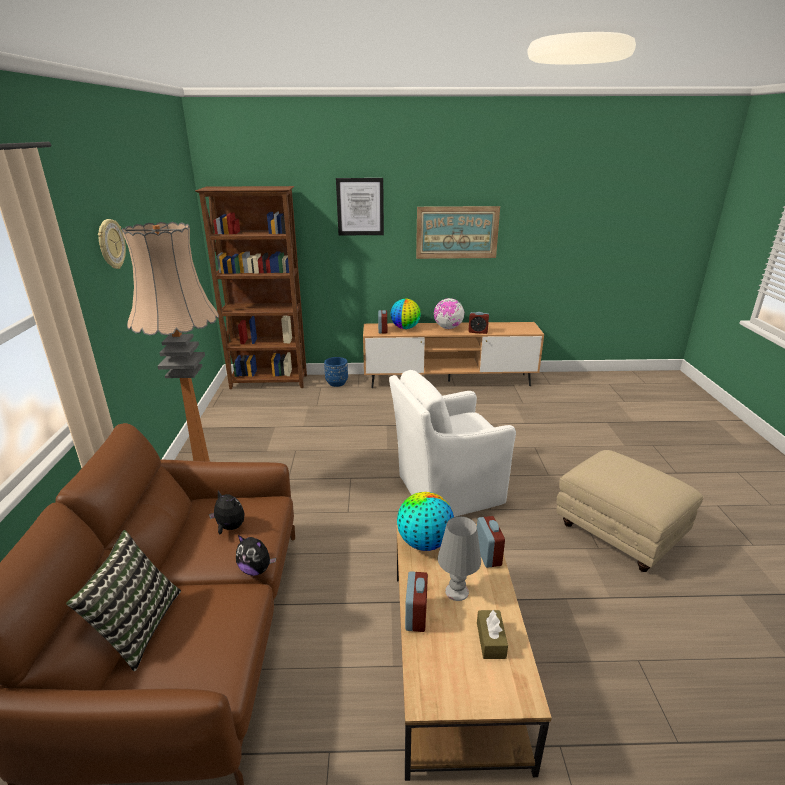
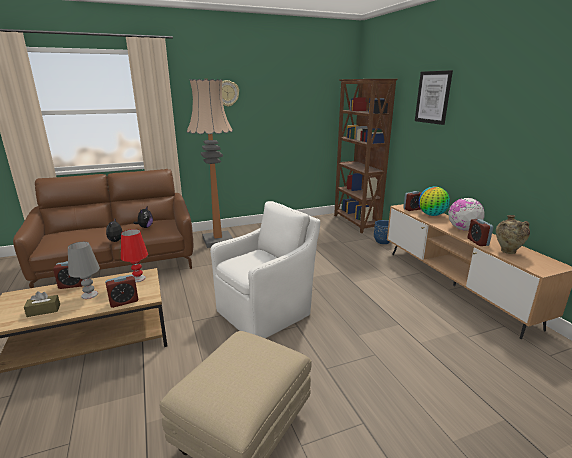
camera: 70 degrees right, 5 degrees down
(137, 627) = (82, 228): pillow -> none
(424, 542) = (138, 278): globe -> red table lamp
(446, 490) = (266, 312): white armchair -> white armchair turned 90 degrees clockwise
(457, 232) = (506, 130): picture -> none
(501, 329) = (507, 252): none -> beige vase

